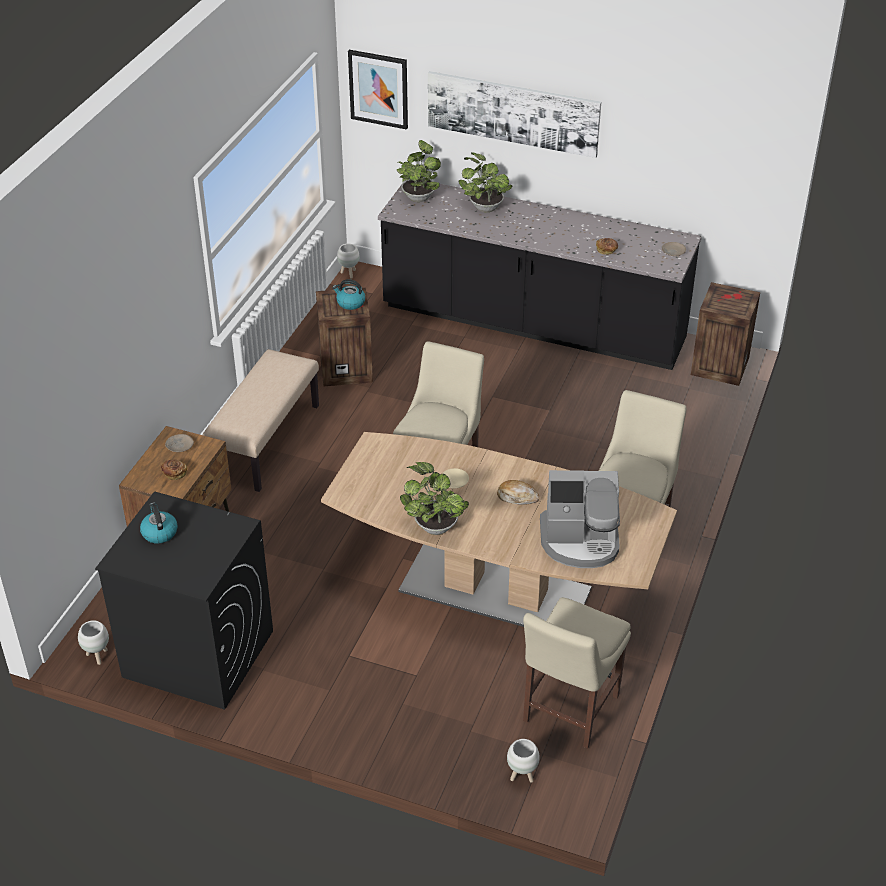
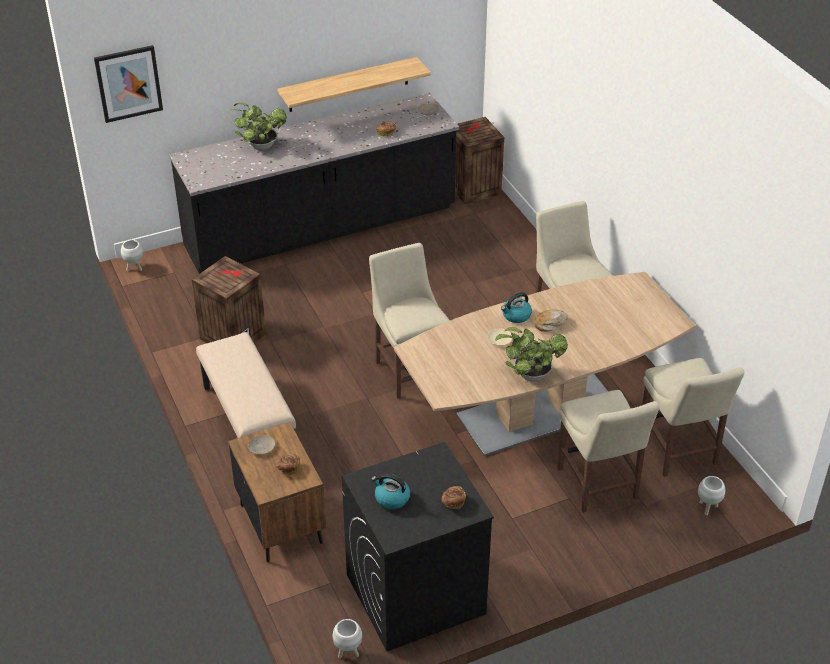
camera: 45 degrees left, 0 degrees up
(194, 568) = (453, 502): none -> bread
(350, 303) = (231, 272): kettle -> kettle (516, 316)
(419, 196) = (200, 163): potted plant -> none
(455, 685) = (598, 486): none -> beige chair
(513, 113) = (258, 54): picture -> none
(580, 541) = (624, 325): coffee machine -> none
(608, 187) = (348, 84): none -> shelf

